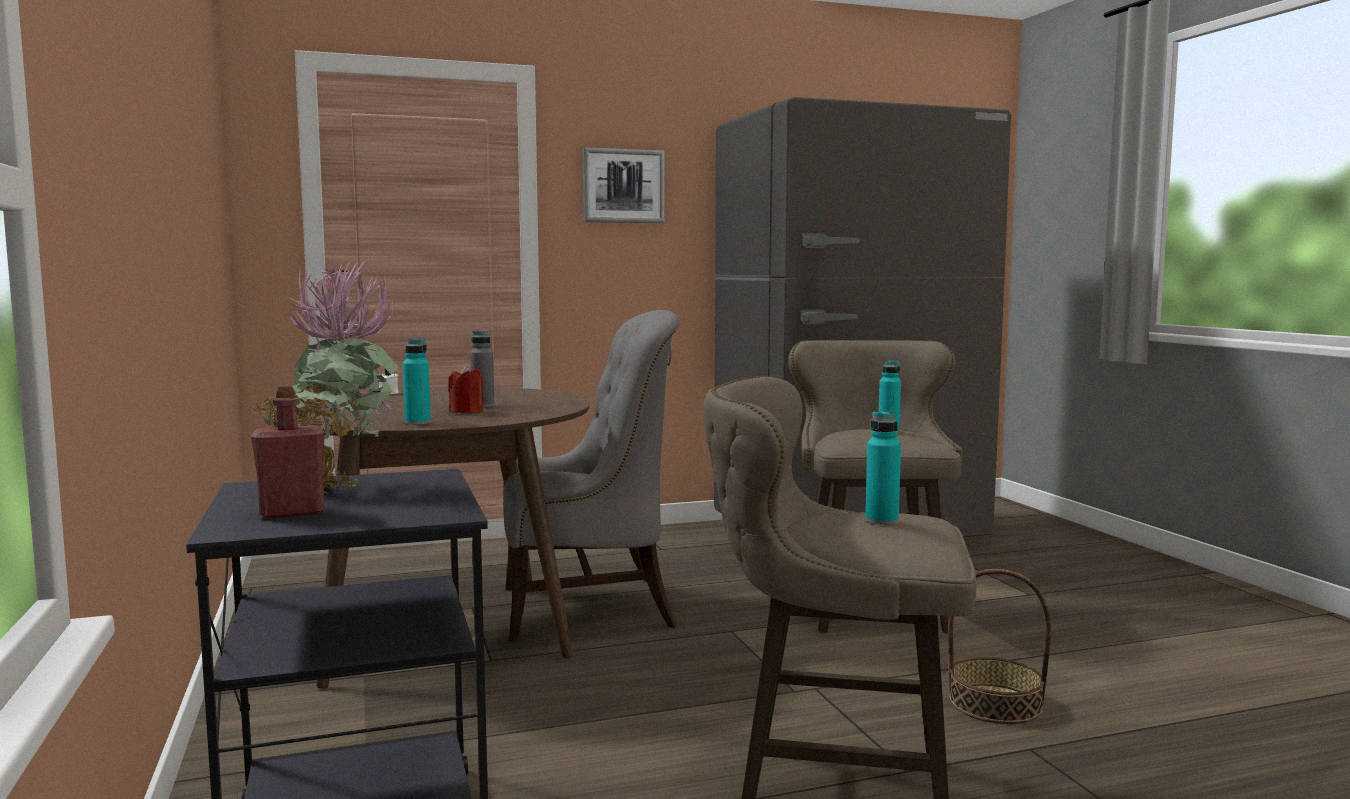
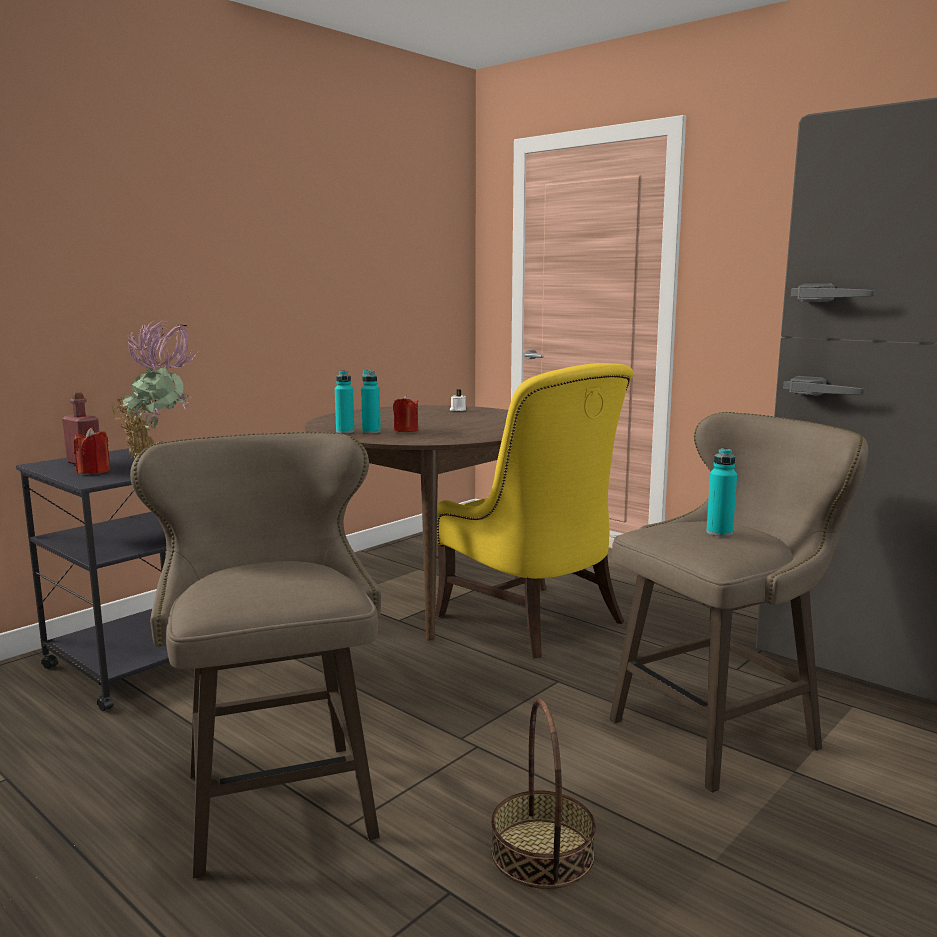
camera: 60 degrees right, 5 degrees up
(375, 511) = (94, 471): none -> red candle
(483, 405) = (439, 428): grey bottle -> none
(590, 607) = (533, 619): grey chair -> yellow chair
(623, 186) = (761, 227): picture -> none
(881, 521) = (270, 577): turquoise bottle -> turquoise bottle (371, 432)

